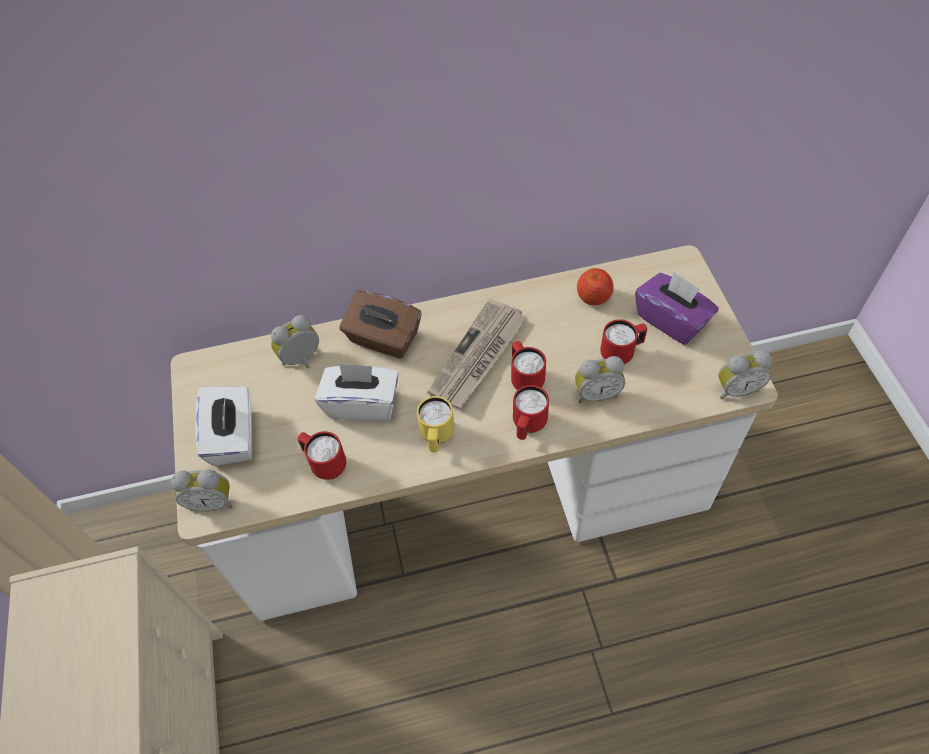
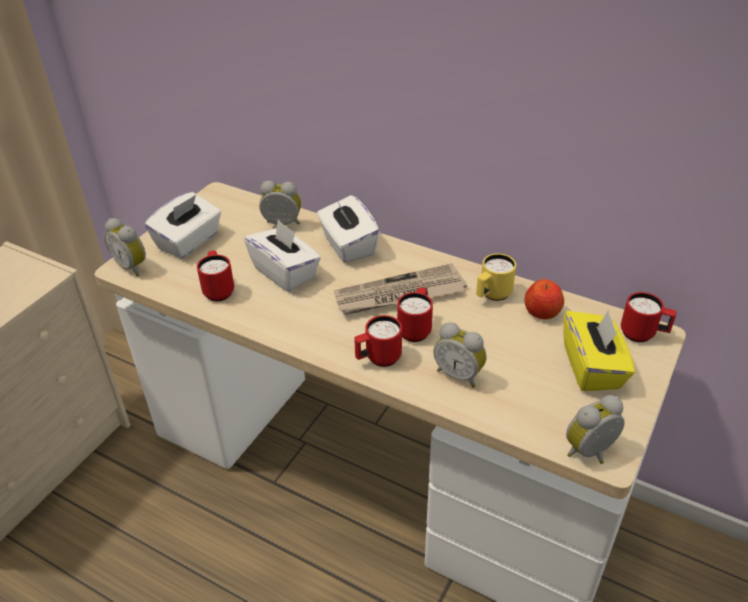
camera: 40 degrees right, 15 degrees down
(383, 339) = (348, 245): brown tissue box -> white tissue box
(437, 437) = (306, 323): yellow mug -> yellow mug (492, 295)
(621, 353) = (516, 362): red mug -> red mug (643, 335)
(671, 320) = (592, 368): purple tissue box -> yellow tissue box
(736, 389) = (591, 453): alarm clock -> alarm clock turned 120 degrees clockwise

